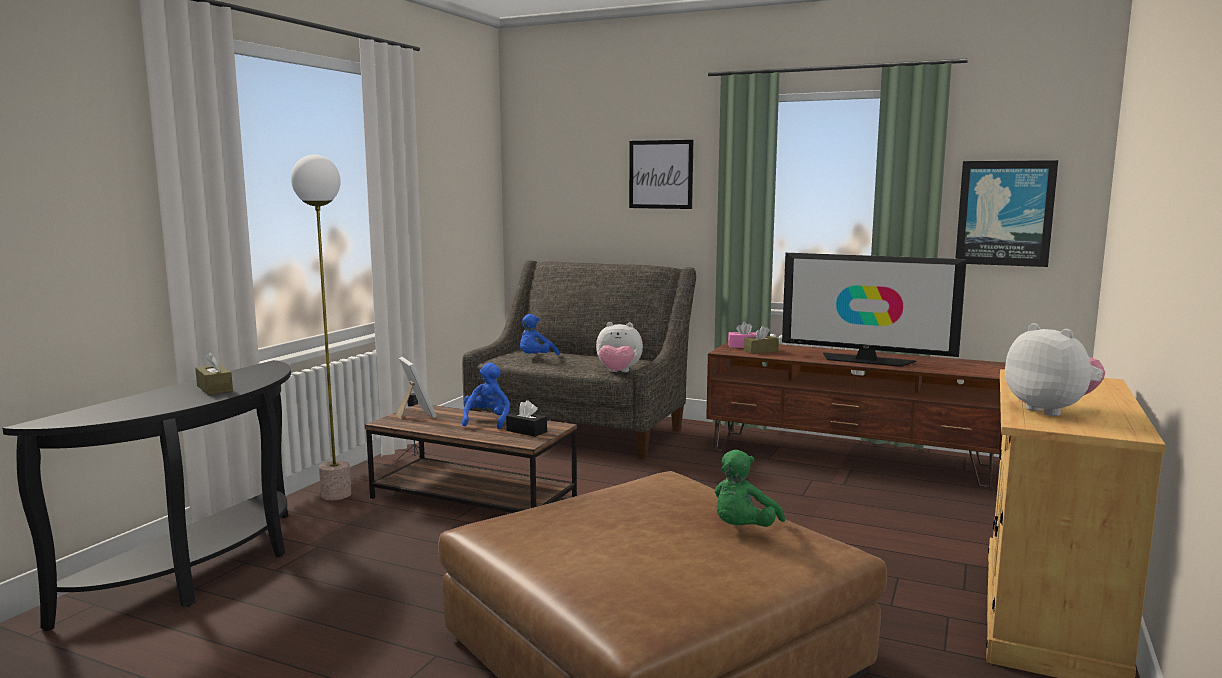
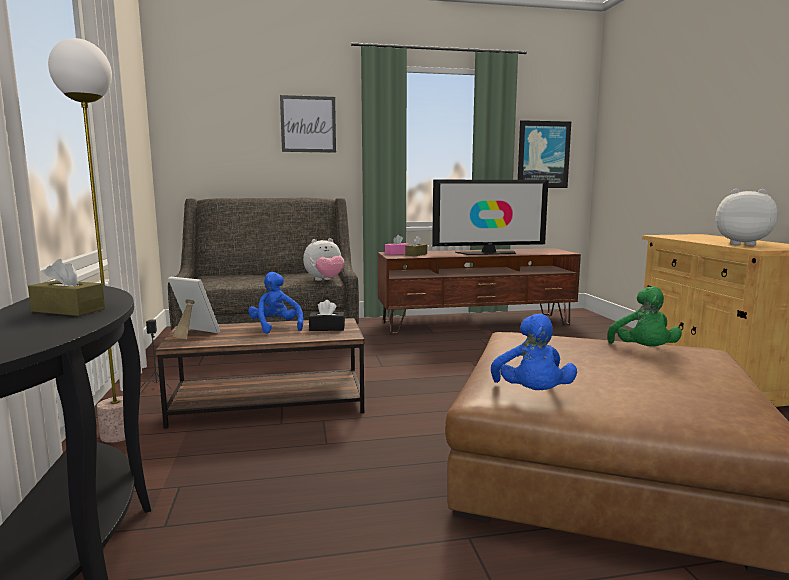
camera: 35 degrees left, 0 degrees up
(535, 358) = (233, 279): blue plush toy -> blue plush toy (532, 394)

